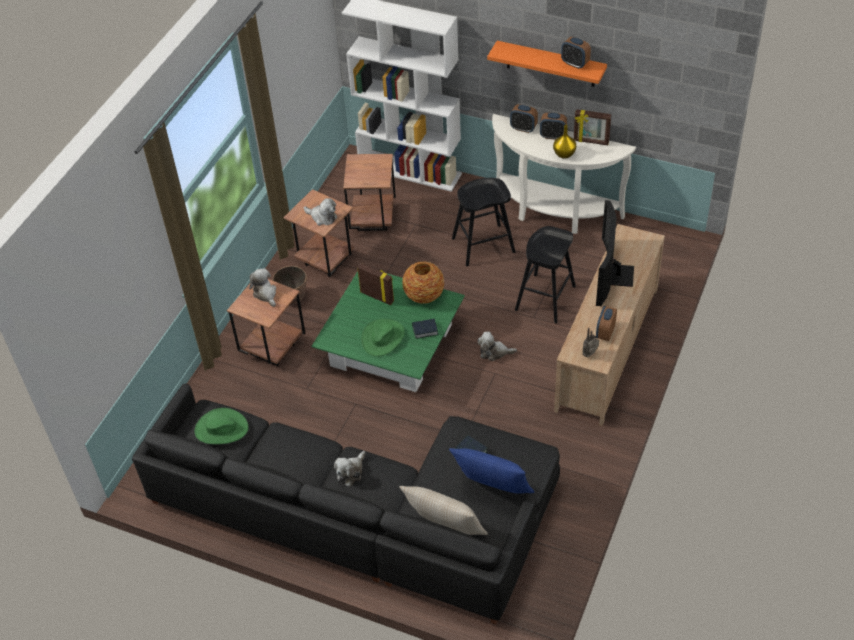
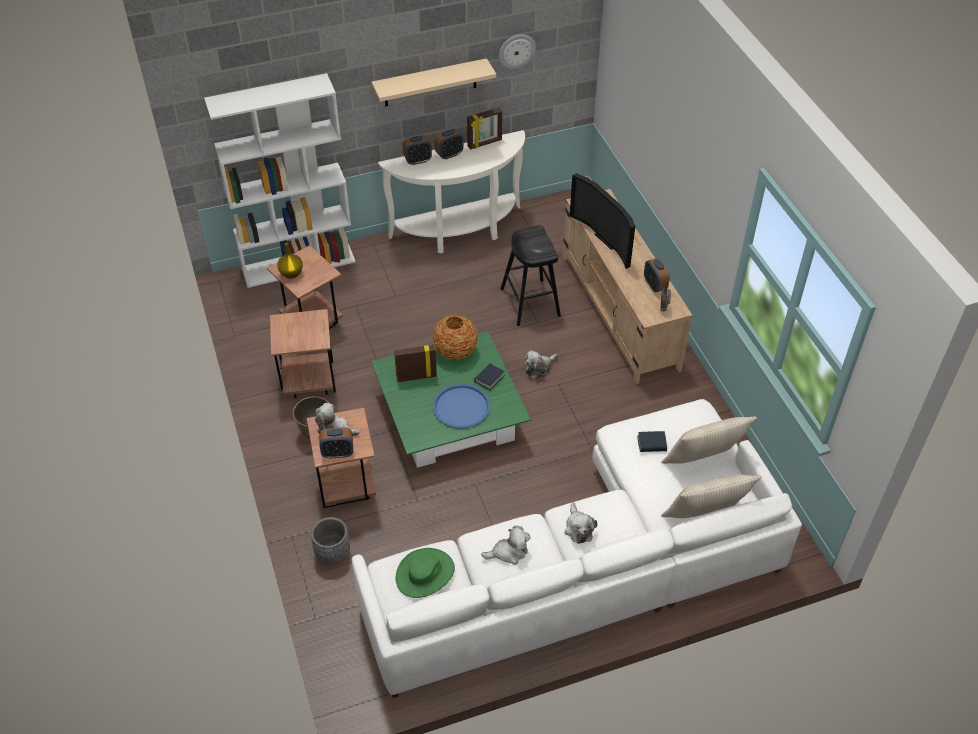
camera: 45 degrees left, 0 degrees up
(217, 385) = (332, 553): none -> grey planter
(322, 217) = (309, 333): plush toy -> plush toy (508, 552)
(366, 516) = (590, 566): black sofa -> white sofa
(382, 338) = (461, 407): green hat -> blue tray
(483, 245) = (433, 290): black stool -> none
(492, 491) = (703, 463): blue pillow -> beige pillow
(550, 64) = (430, 83): orange shelf -> beige shelf
(564, 154) = (476, 164): yellow vase -> yellow vase (292, 273)
(575, 63) = (461, 69): alarm clock -> alarm clock (338, 453)
(637, 69) = (516, 51): none -> wall clock

